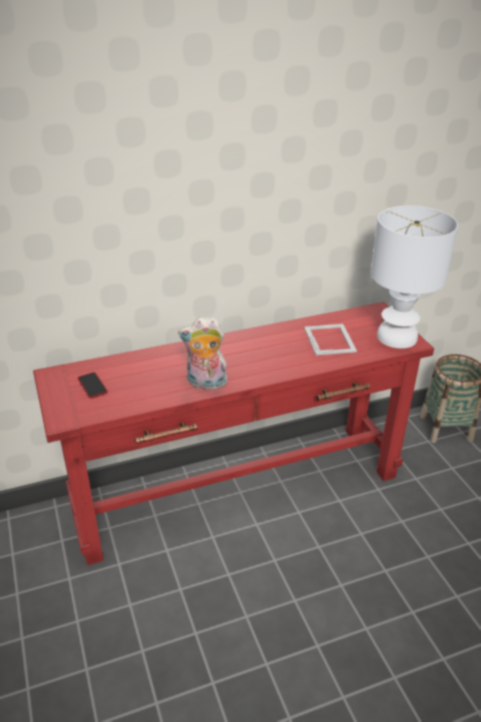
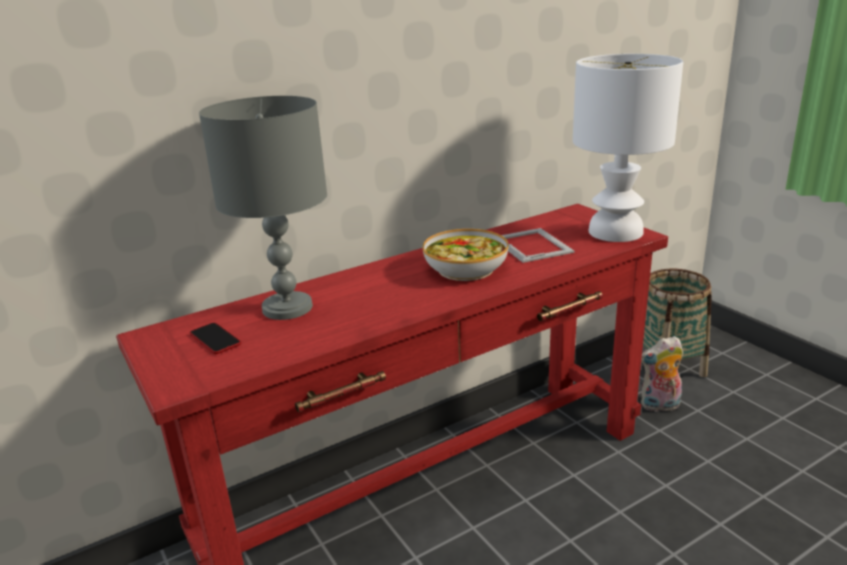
camera: 10 degrees left, 10 degrees down
(144, 367) = (288, 307): none -> grey table lamp
(205, 384) = (385, 313): plush toy -> plush toy (659, 406)
(274, 354) = (466, 268): none -> bowl

